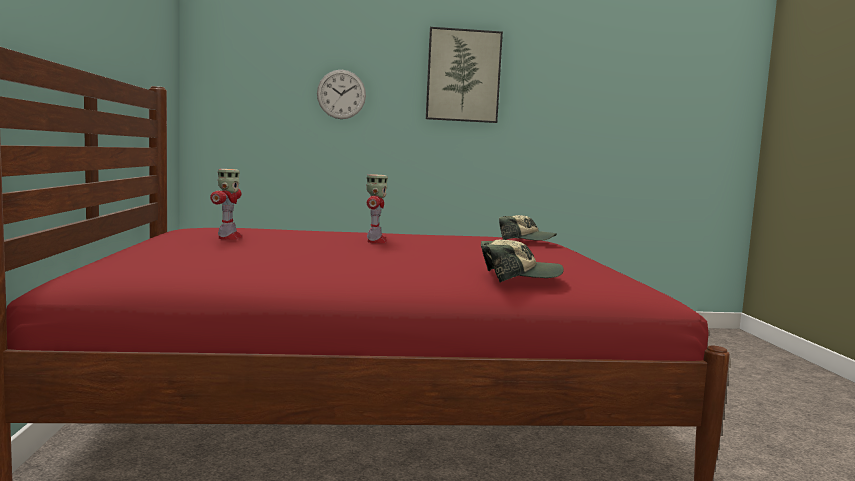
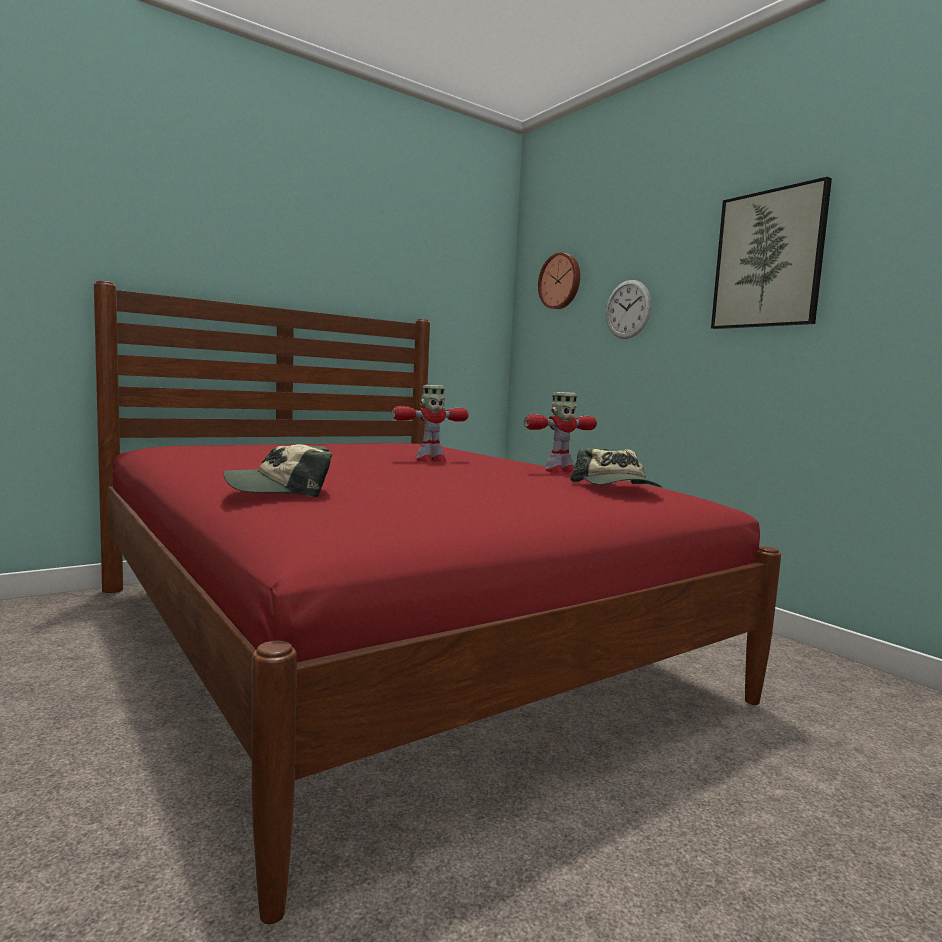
camera: 60 degrees right, 0 degrees up
(228, 238) = (355, 445): toy robot -> toy robot (560, 471)
(255, 56) = (560, 281): none -> wall clock
(518, 277) = (280, 490): cap -> cap turned 105 degrees clockwise

